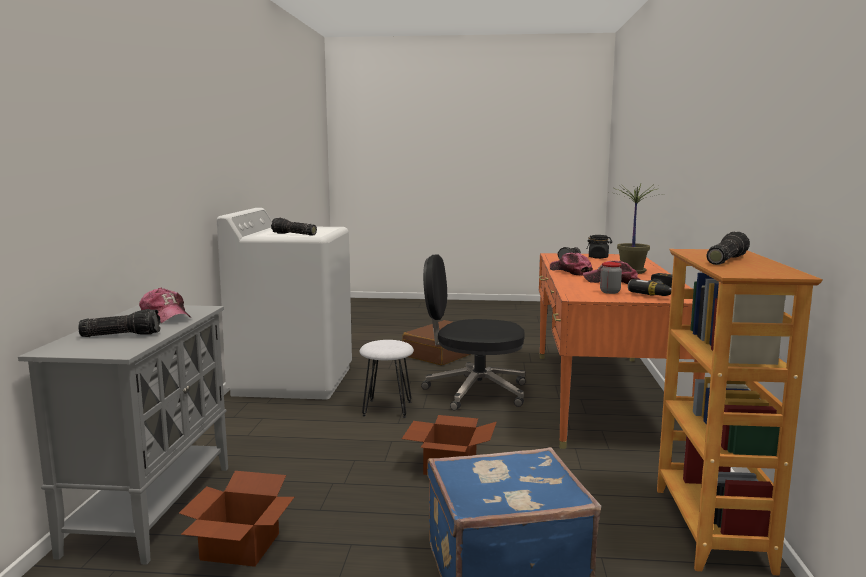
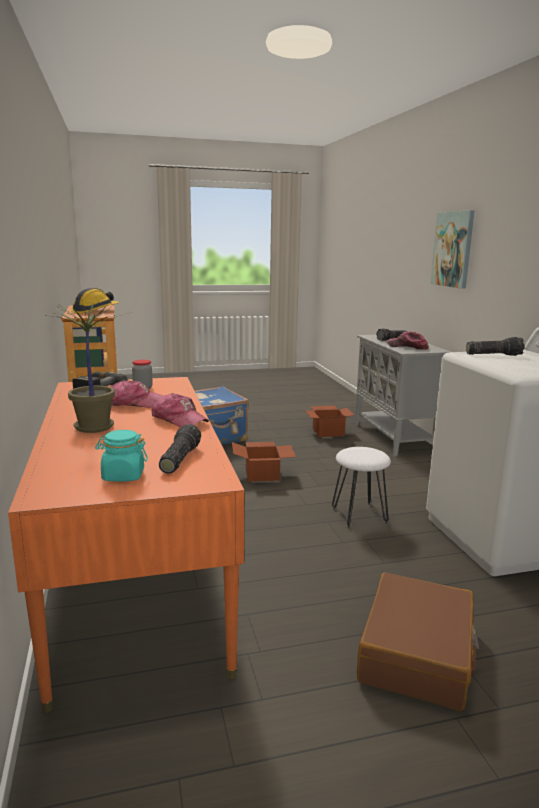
camera: 160 degrees right, 5 degrees up
(98, 145) = (453, 249): none -> picture
(474, 392) = (294, 554): black office chair -> none
(598, 257) = (123, 476): black jar -> turquoise jar
(724, 260) = (94, 311): flashlight -> hard hat

